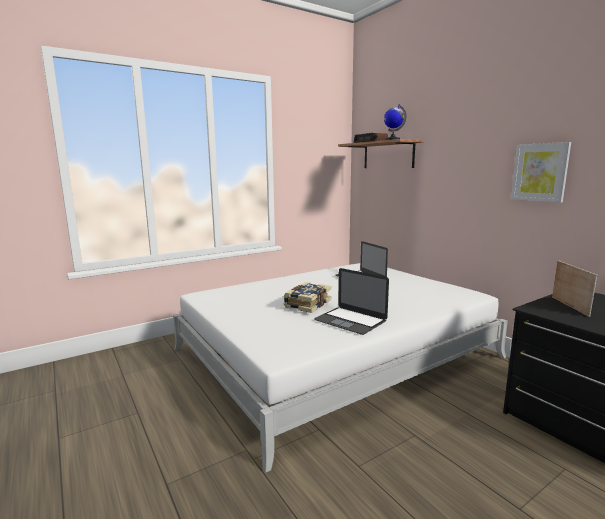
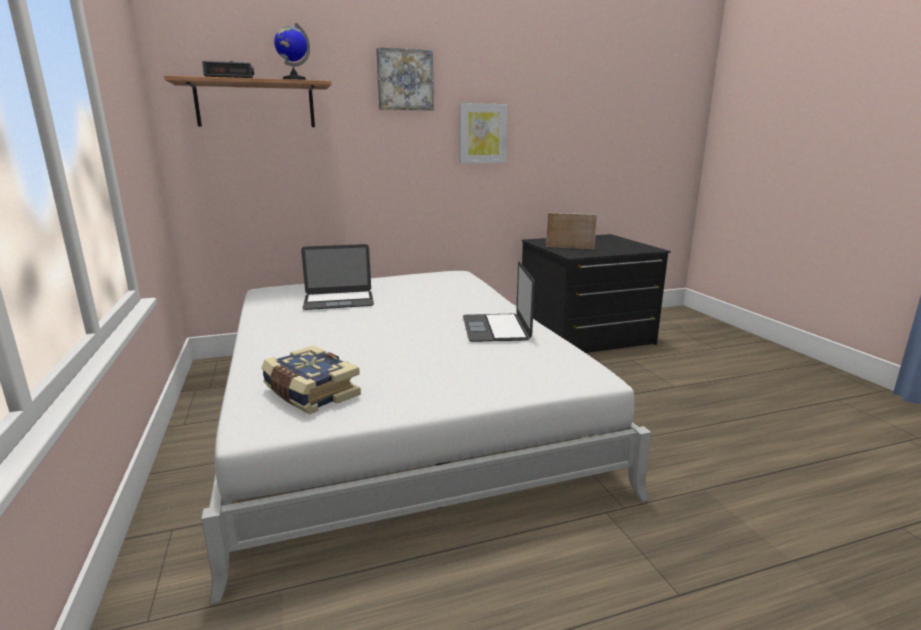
camera: 75 degrees left, 5 degrees up
(307, 304) = (423, 340): book -> book (310, 393)
(350, 320) = (496, 328): laptop -> laptop turned 120 degrees clockwise
(474, 130) = (404, 80): none -> picture

